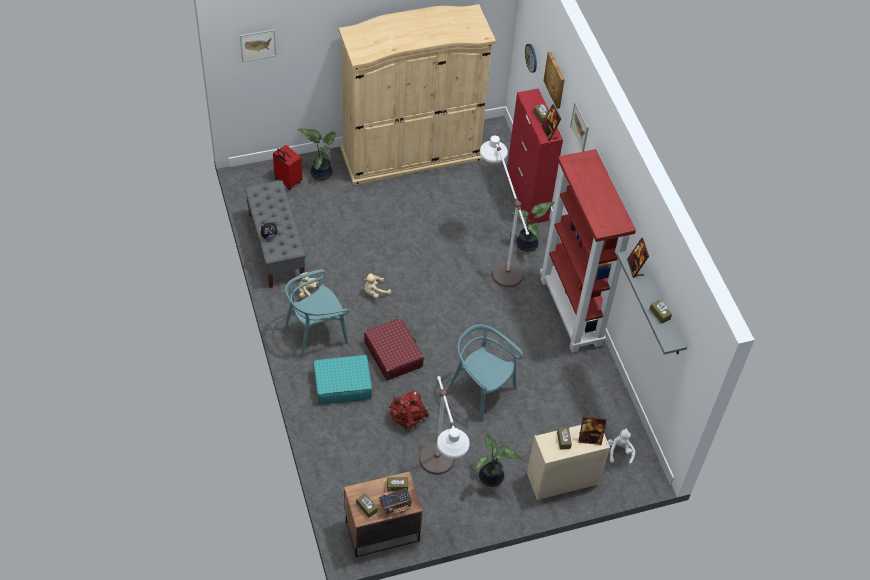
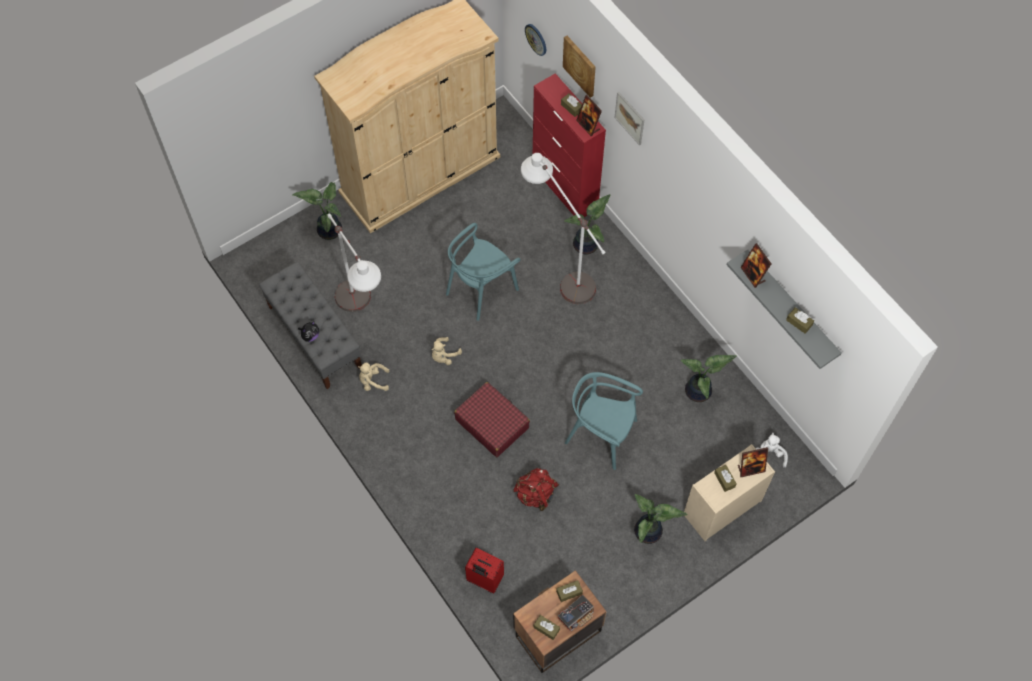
camera: 15 degrees left, 10 degrees up
(258, 45) = (228, 125): picture -> none
(287, 181) = (295, 252): red suitcase -> red suitcase (484, 579)
(316, 333) = (399, 426): turquoise chair -> turquoise chair (481, 289)
(342, 384) = (450, 478): turquoise suitcase -> none
(440, 481) = (596, 555): white floor lamp -> white floor lamp (362, 316)
(571, 312) = (661, 310): red bookcase -> none
(579, 384) = (699, 392): none -> potted plant

